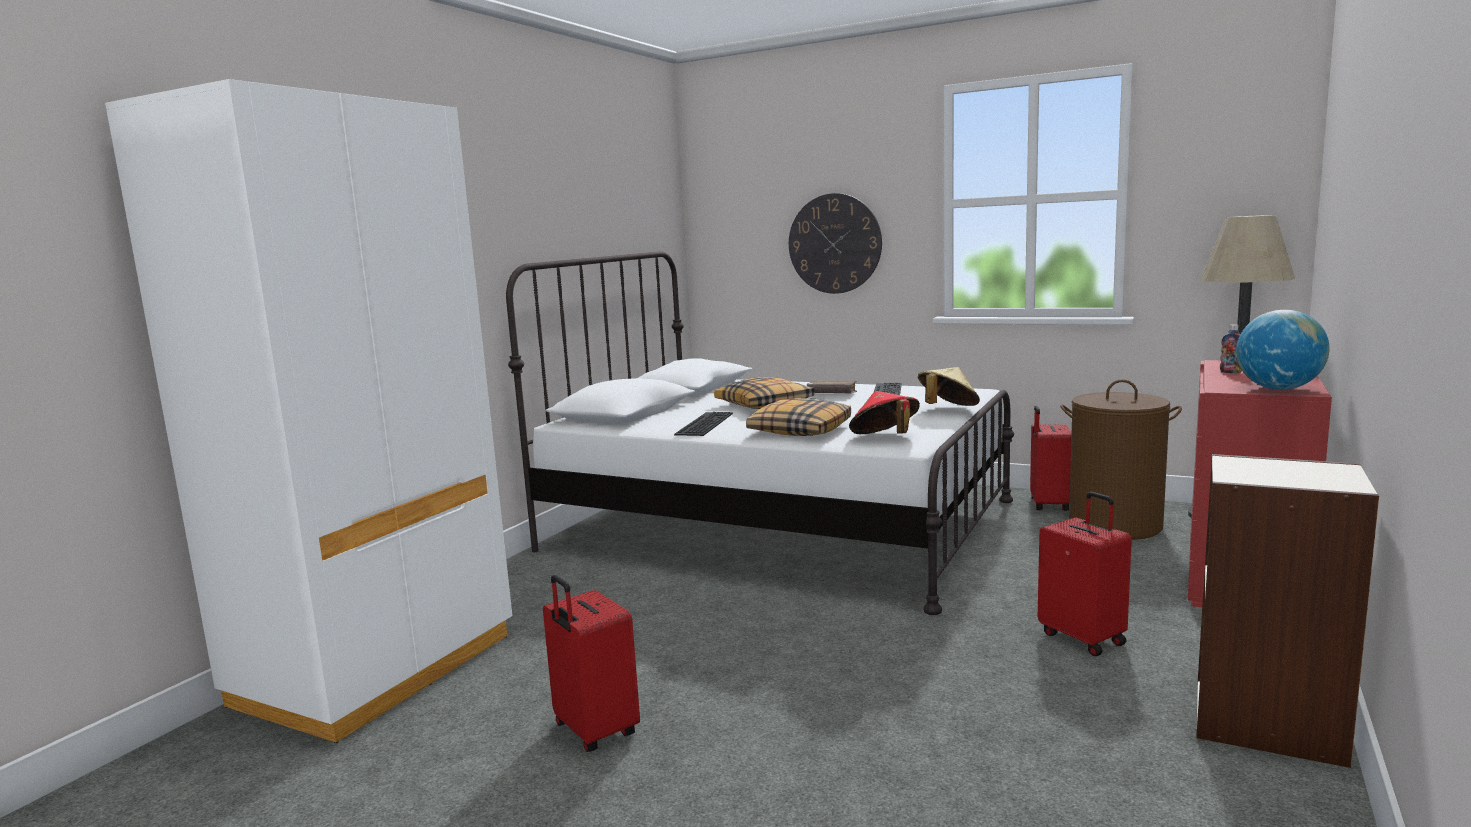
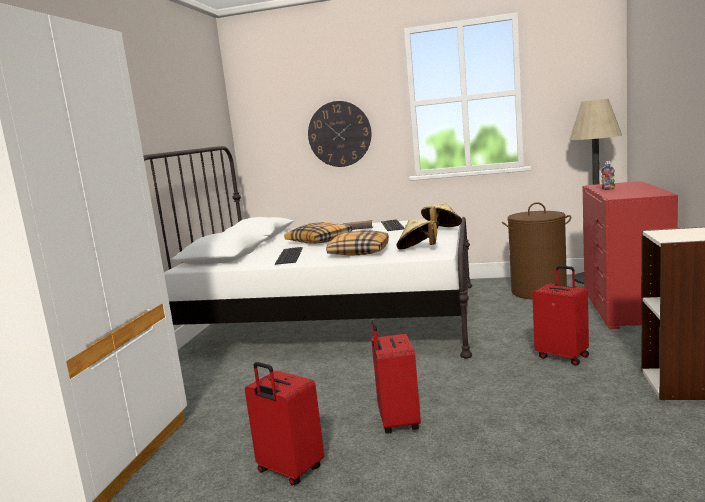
camera: 15 degrees left, 0 degrees up
(884, 438) = (419, 250): red hat -> beige hat
(1048, 505) = (493, 286): red suitcase -> red suitcase (397, 422)
(1278, 389) = (645, 194): globe -> none

